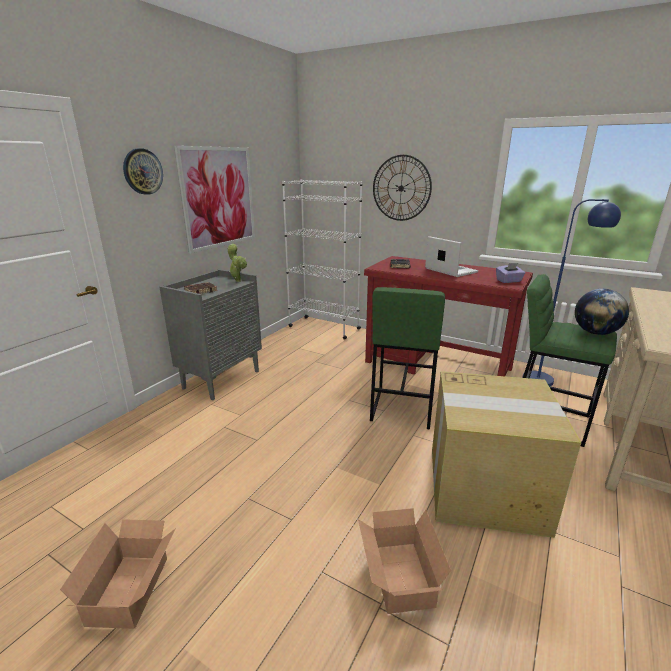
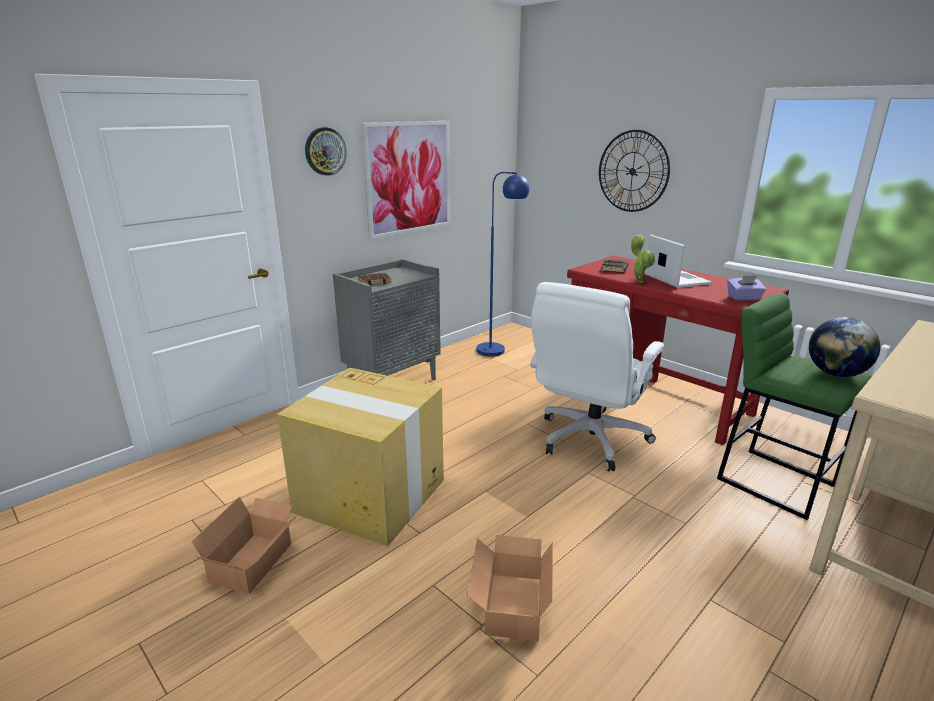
camera: 15 degrees right, 0 degrees up
(238, 280) = (419, 273): potted plant -> potted plant (639, 281)
(324, 327) = (529, 338): white bookcase -> none
(402, 408) = (587, 442): green stool -> white office chair
(487, 488) = (652, 543): cardboard box -> cardboard box (372, 496)
(547, 381) = (799, 436): blue floor lamp -> blue floor lamp (498, 352)

